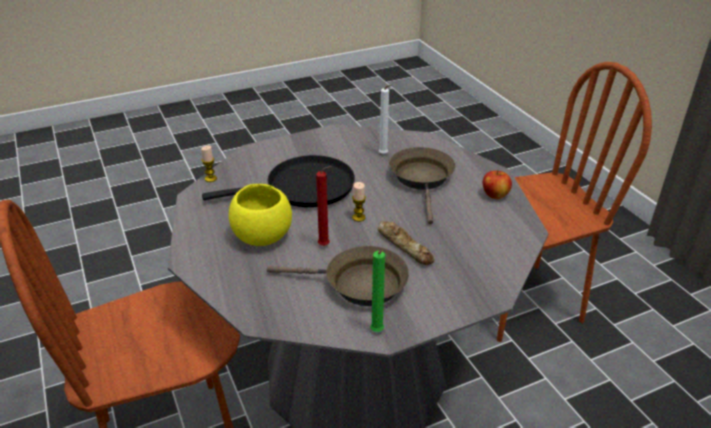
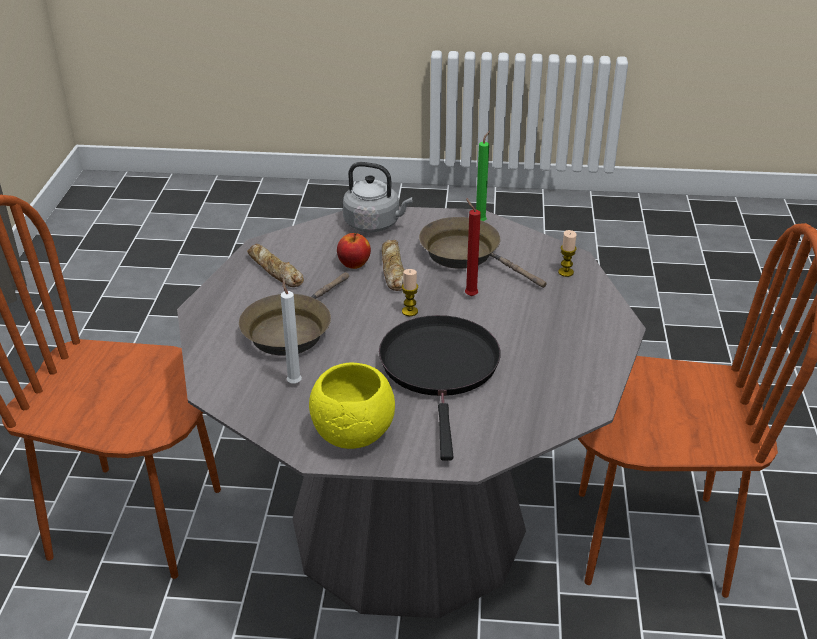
camera: 150 degrees left, 0 degrees up
(210, 178) = (556, 428): candle -> candle (565, 272)
(262, 237) = (530, 325): yellow bowl -> yellow bowl (354, 433)
(304, 188) = (440, 369): black frying pan -> black frying pan turned 75 degrees clockwise
(470, 288) = (375, 224): none -> grey kettle
(488, 214) = (274, 271): none -> bread
(495, 195) = (240, 285): apple -> apple (354, 264)

